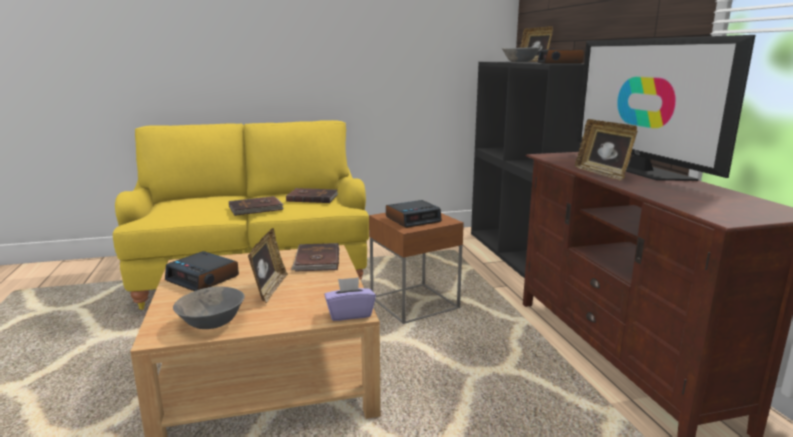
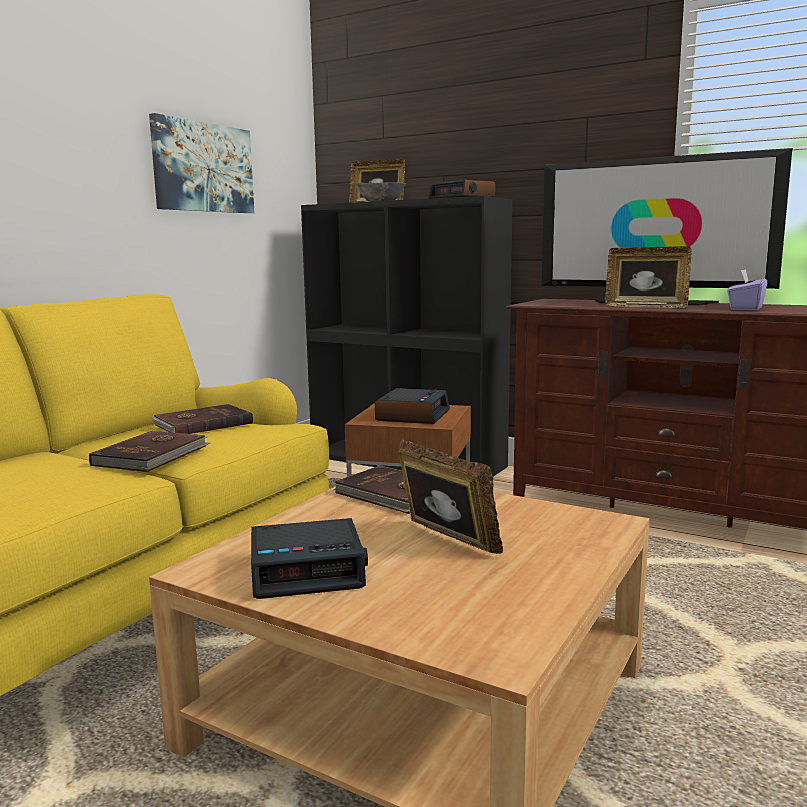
camera: 45 degrees left, 5 degrees down
(213, 322) = (507, 604): grey bowl -> none
(349, 314) = (608, 524): purple tissue box -> purple tissue box (745, 309)
(408, 39) = (203, 167): none -> picture

